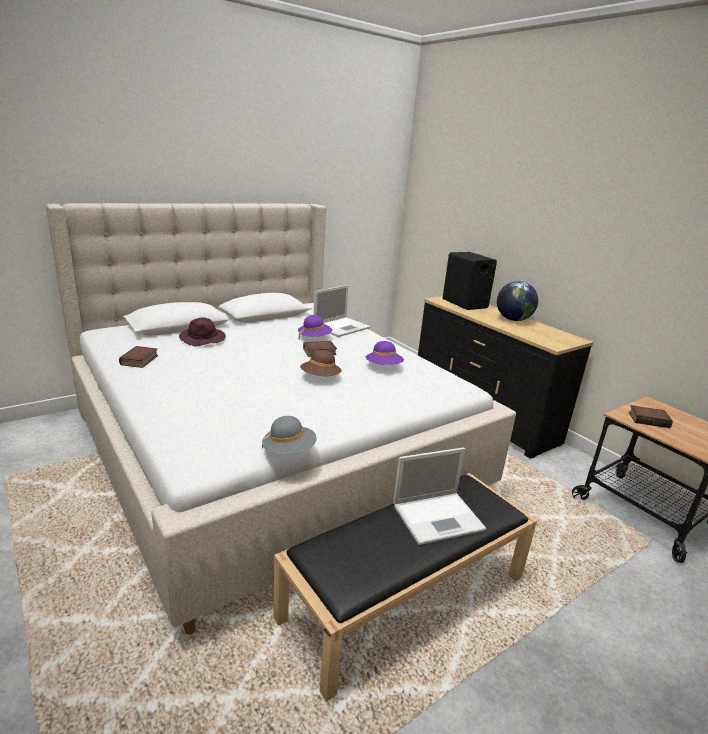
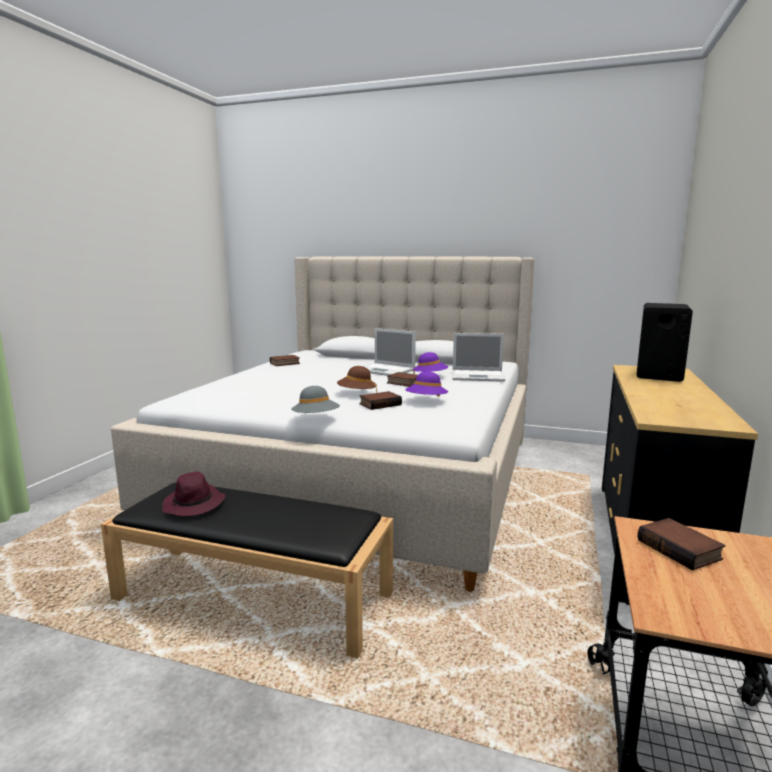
camera: 55 degrees right, 10 degrees down
(203, 339) = (349, 362): purple hat -> purple hat (194, 505)
(289, 451) = (219, 412): grey hat -> grey hat (316, 419)
(368, 383) = (380, 404): none -> book
(439, 517) = (276, 515): laptop -> laptop (386, 370)
(513, 319) = (682, 394): globe -> none

